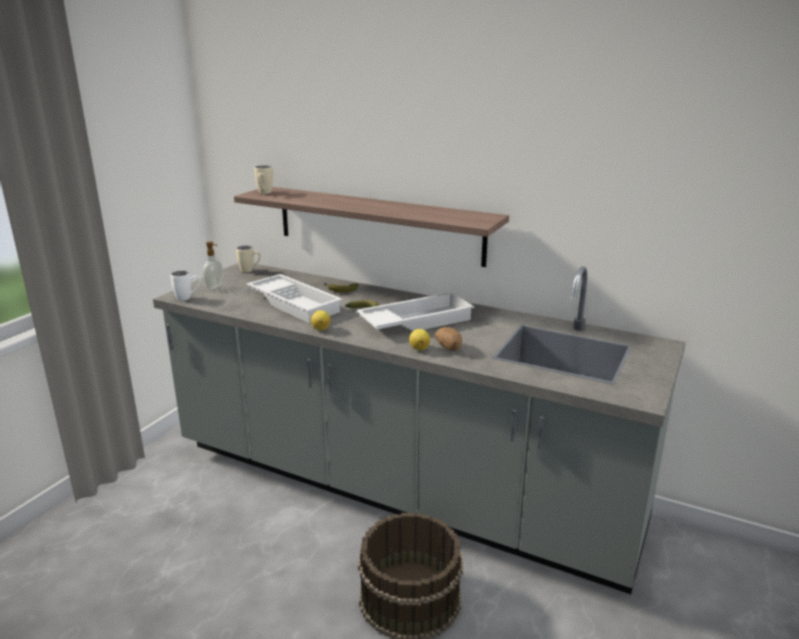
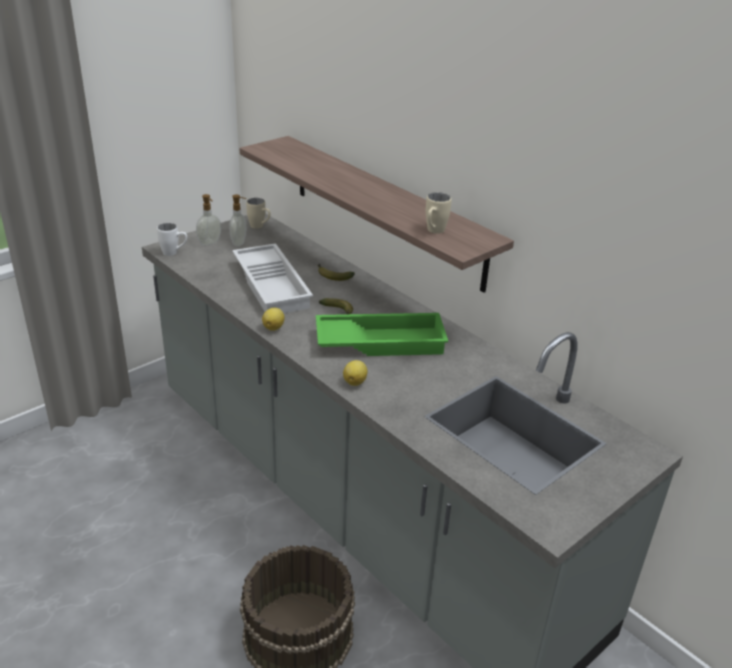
camera: 20 degrees right, 10 degrees up
(241, 282) = (239, 243): none -> soap dispenser
(264, 193) = (273, 148): beige mug -> beige mug (433, 232)
(415, 321) = (381, 341): white tray -> green tray
(449, 348) = (388, 389): potato -> none

